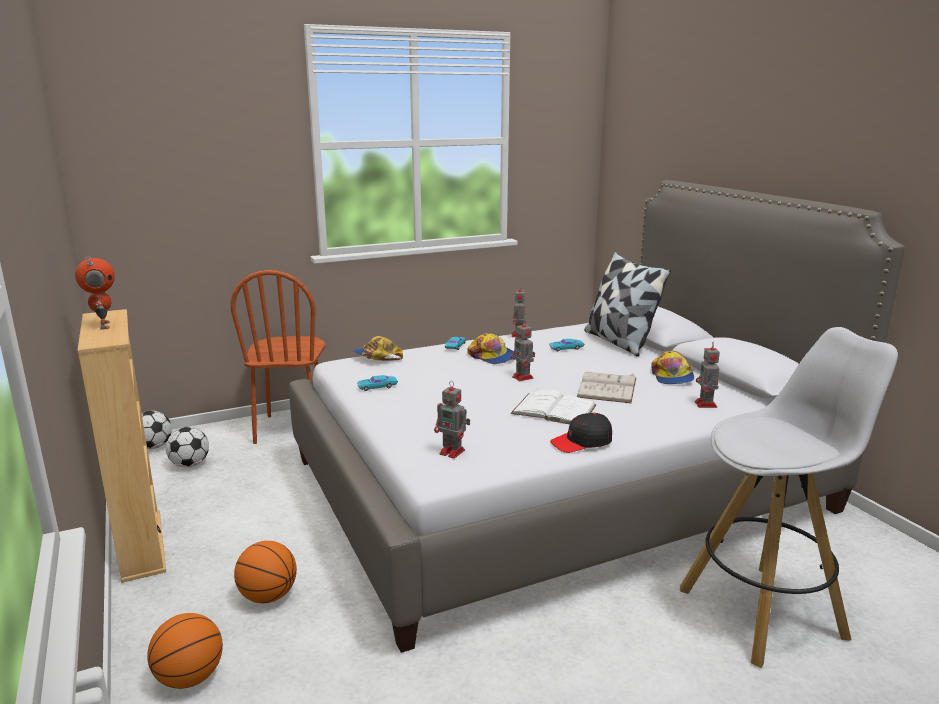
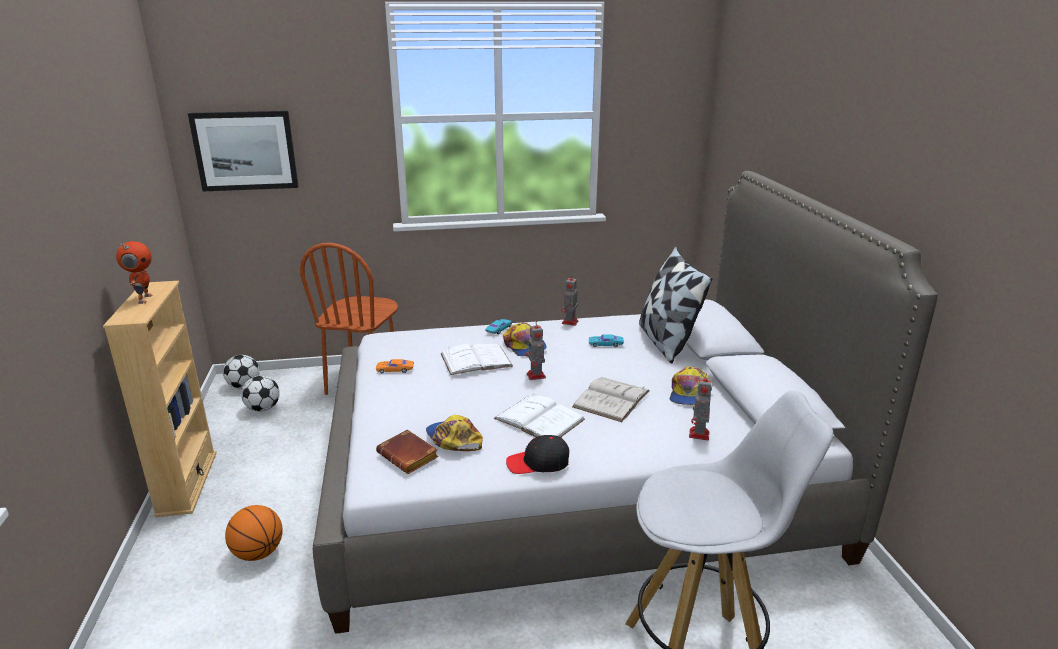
camera: 15 degrees right, 5 degrees up
(153, 180) = (245, 150): none -> picture
(190, 677) = (160, 619): basketball -> none
(377, 357) = (416, 335): cap -> cap (453, 439)
(377, 386) = (395, 369): turquoise toy car -> orange toy car
(453, 452) = (410, 456): toy robot -> brown book
(455, 370) = (476, 360): none -> white book

